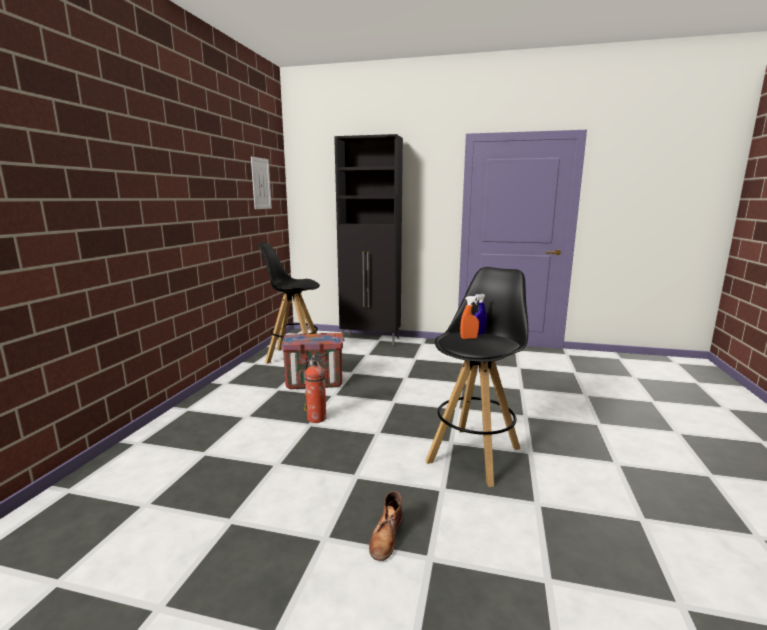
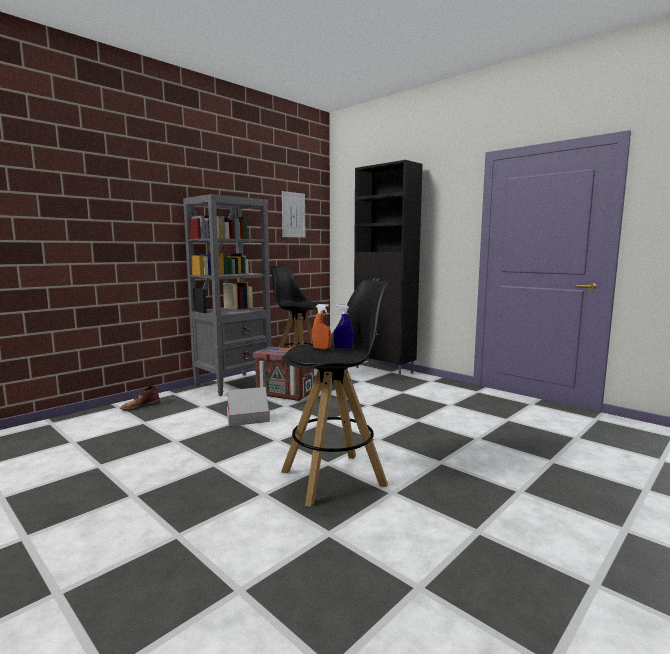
camera: 30 degrees right, 5 degrees down
(243, 383) = (234, 384): none -> grey bookcase
(317, 418) = (248, 419): fire extinguisher -> cardboard box
(386, 537) = (171, 510): brown boot -> brown boot (140, 406)

